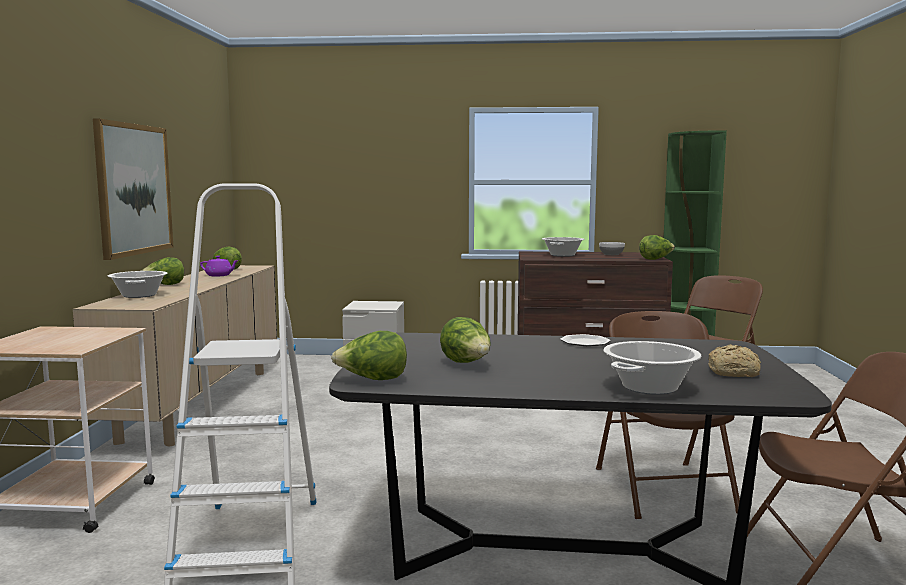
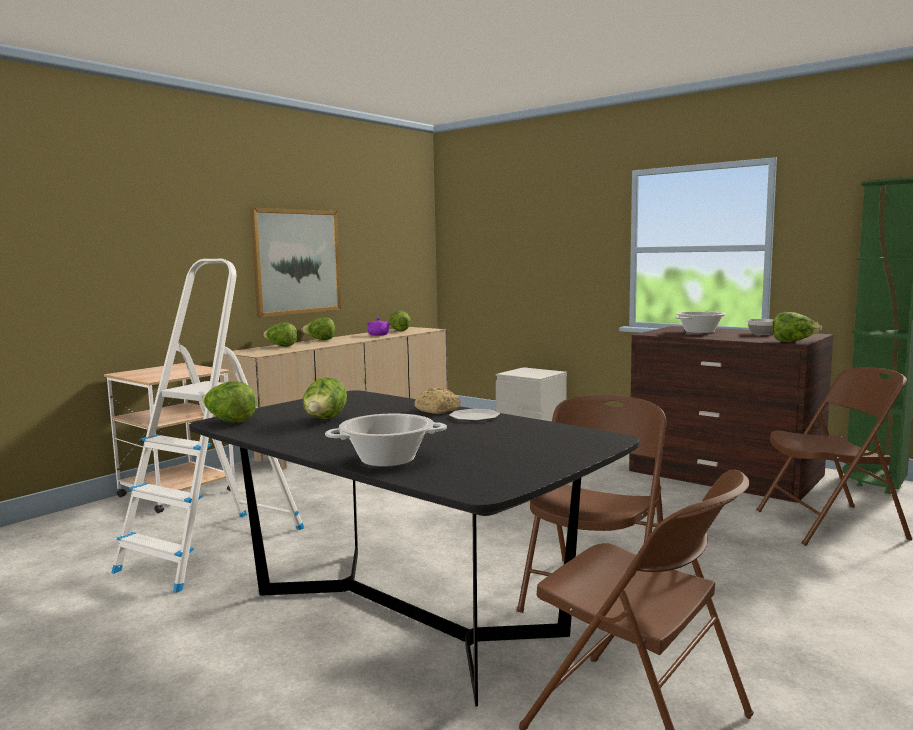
camera: 35 degrees right, 0 degrees up
(139, 295) = (281, 346): cooking pot -> lettuce
(734, 373) = (507, 462): bread -> bread (437, 410)

